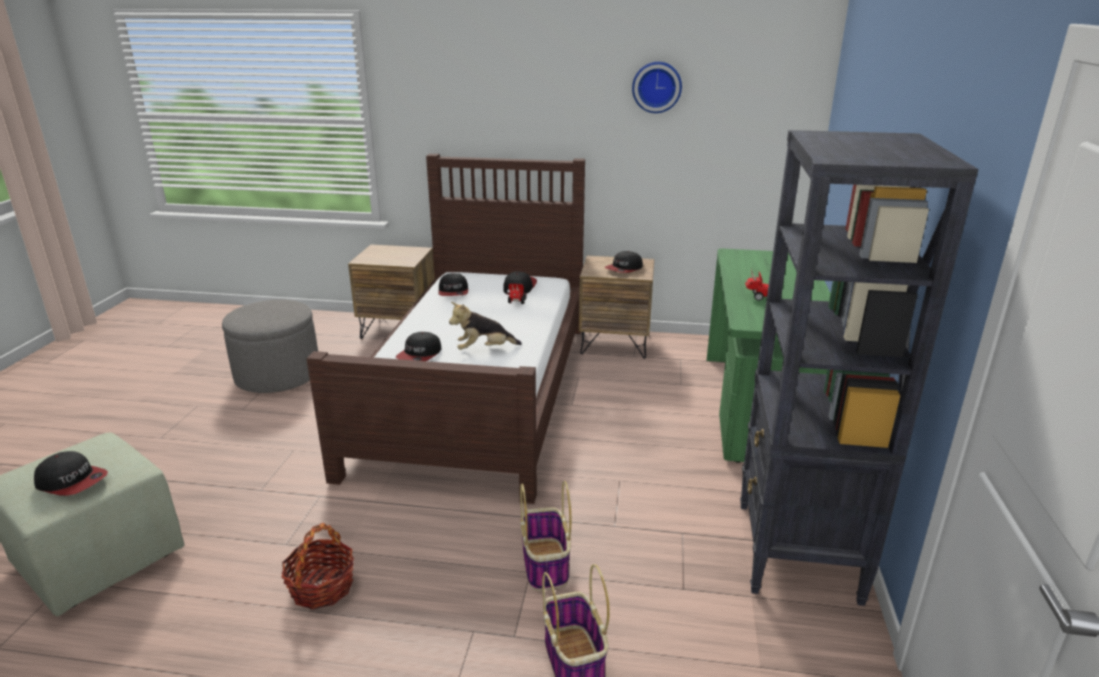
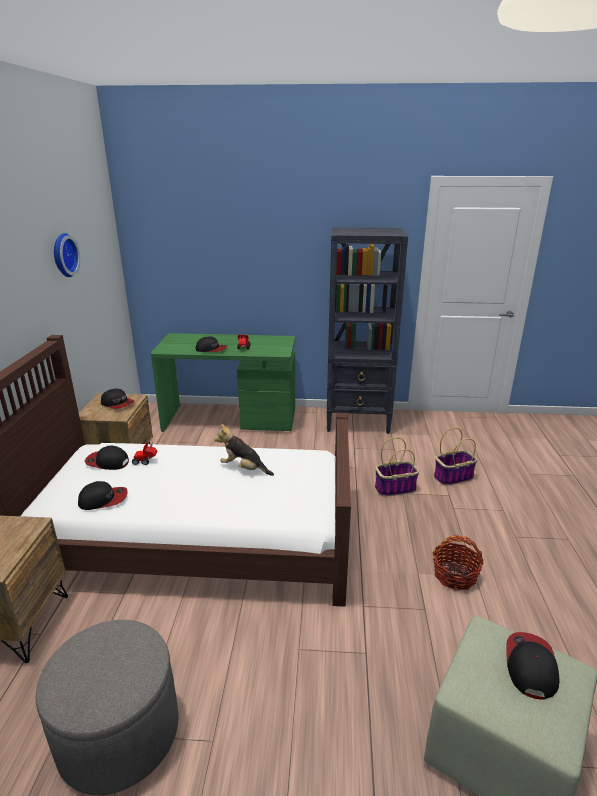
camera: 95 degrees left, 0 degrees up
(420, 354) = (254, 499): cap -> cap (211, 349)
(484, 349) = (244, 469): plush toy -> plush toy turned 135 degrees clockwise

